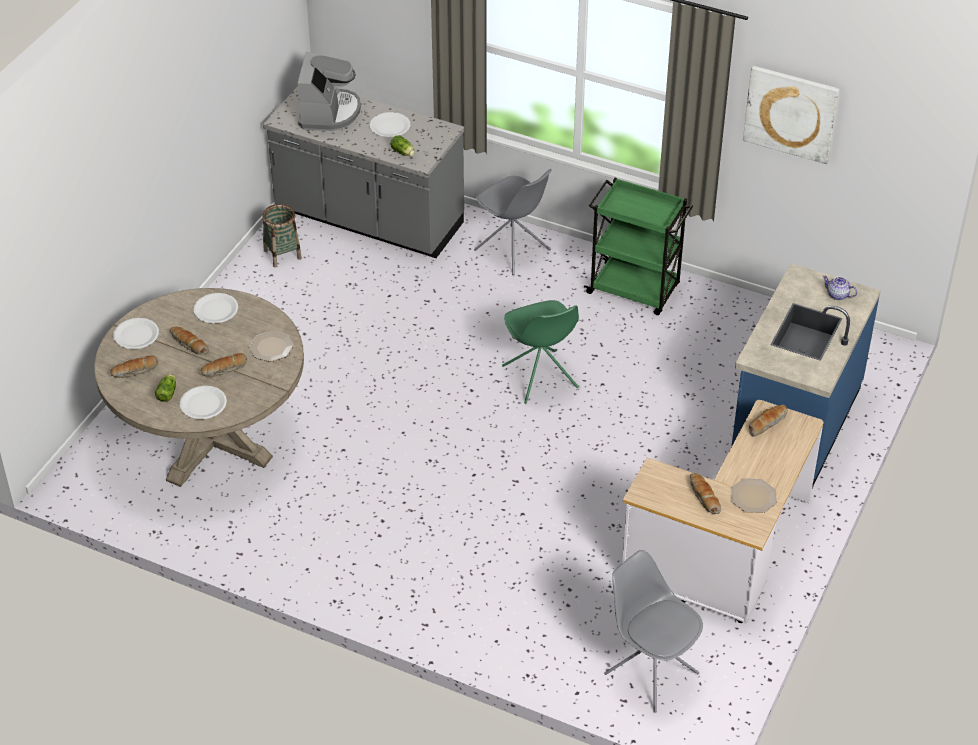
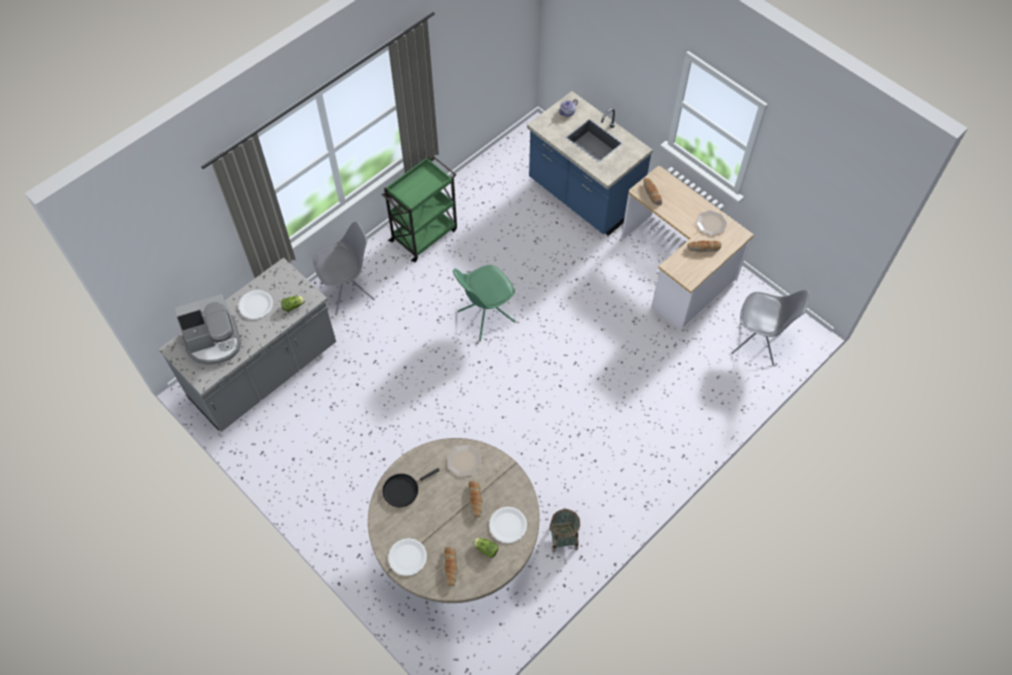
camera: 70 degrees left, 15 degrees up
(189, 344) = (436, 520): bread -> none
(216, 309) = (403, 490): white plate -> black frying pan
(282, 254) = (273, 444): basket -> basket (563, 538)
(329, 112) = (214, 342): coffee machine -> coffee machine turned 135 degrees clockwise
(540, 378) = (485, 317): green chair -> green chair turned 150 degrees clockwise
(650, 672) = (758, 343): grey chair -> grey chair turned 135 degrees counterclockwise
(791, 113) = (458, 50): picture -> none

